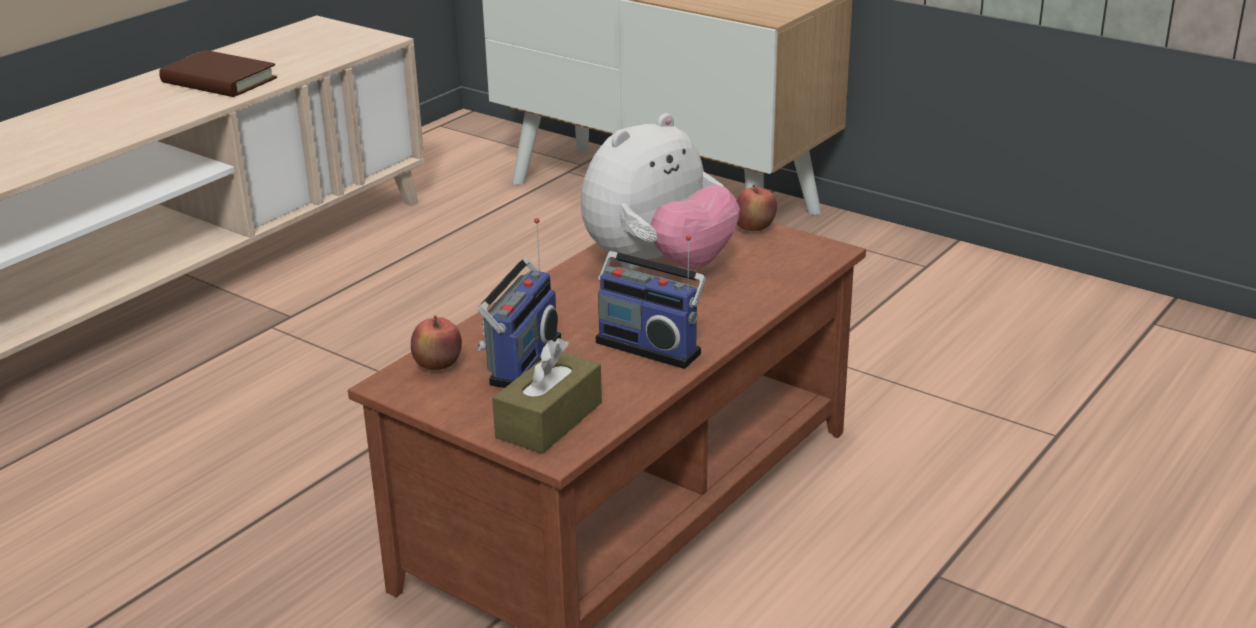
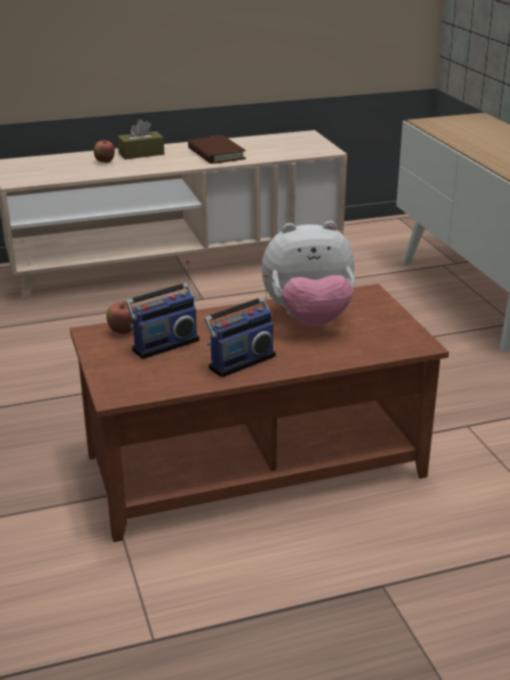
camera: 35 degrees right, 0 degrees up
(549, 420) = (134, 379): brown tissue box -> brown tissue box (141, 154)
(651, 346) = (240, 361): radio -> radio turned 105 degrees counterclockwise
(754, 229) = (395, 317): apple -> apple (105, 162)

